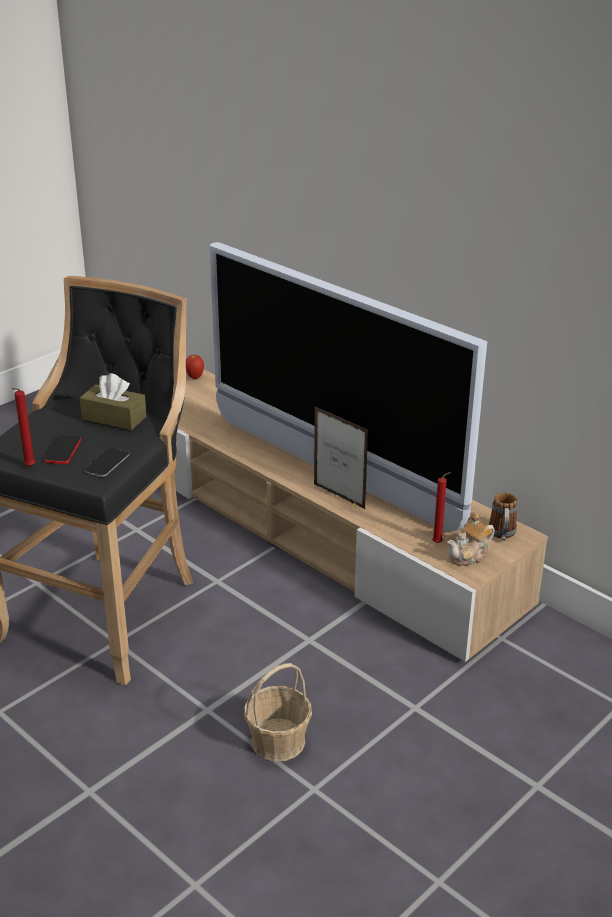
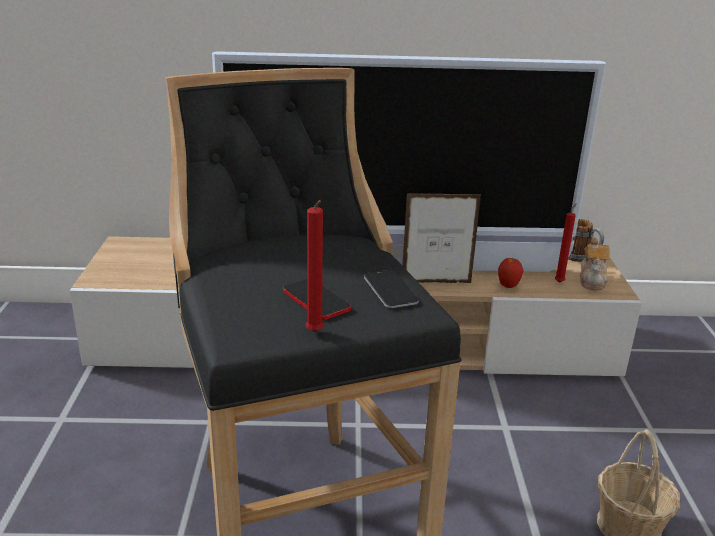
camera: 45 degrees left, 5 degrees down
(114, 418) = (304, 249): brown tissue box -> none
(195, 377) = (145, 245): apple -> apple (508, 286)

